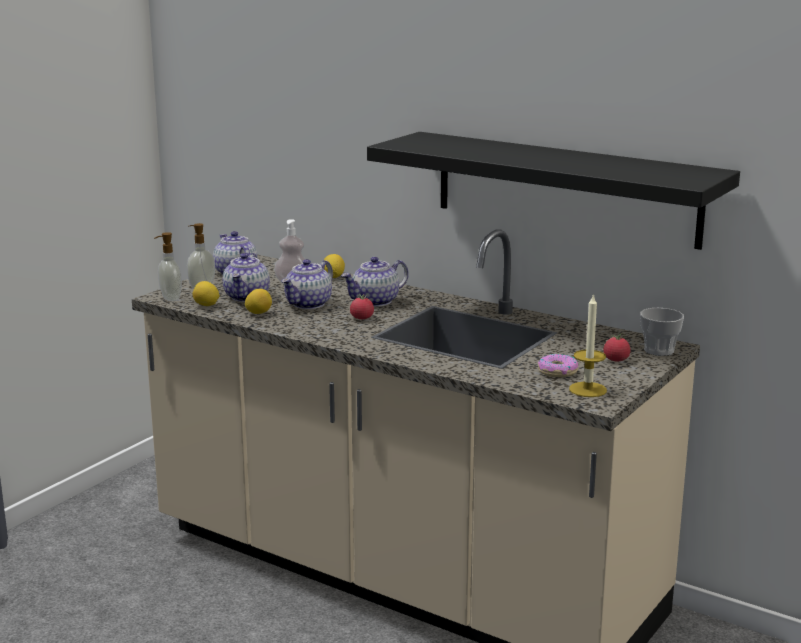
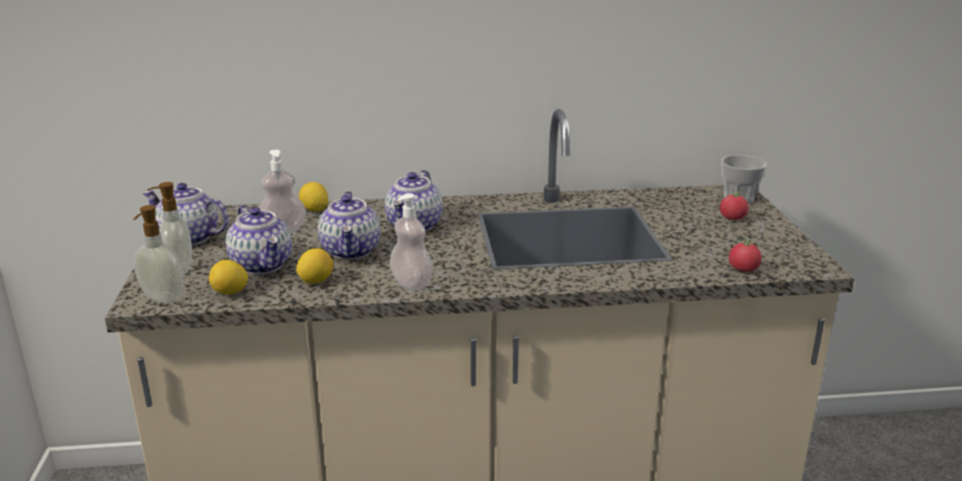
camera: 40 degrees left, 5 degrees up
(307, 330) = (411, 284): none -> soap dispenser
(362, 318) = (440, 249): tomato -> tomato (743, 269)
(557, 372) = (721, 246): donut -> none
(565, 188) = (601, 52): black shelf -> none
(587, 389) = (779, 256): candle -> none

